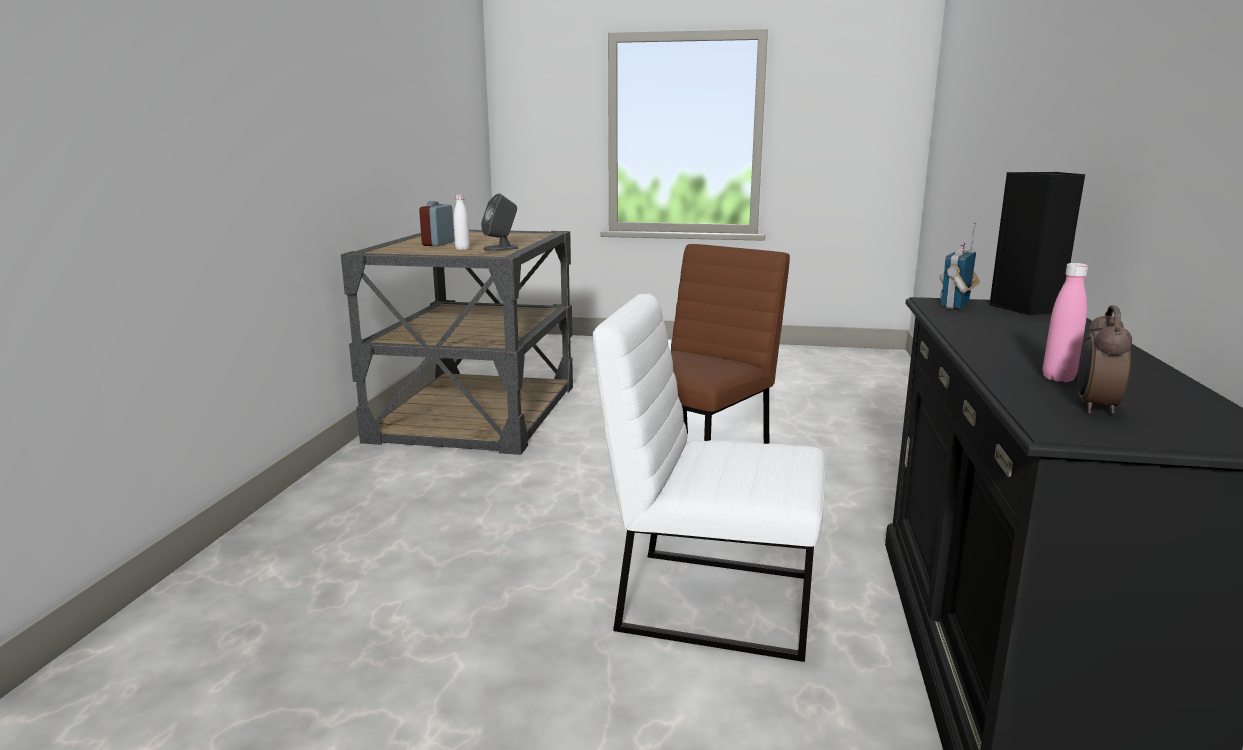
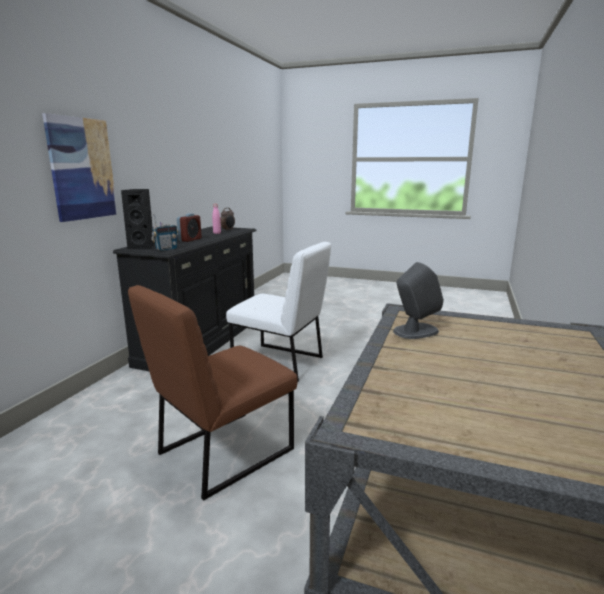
camera: 170 degrees left, 0 degrees up
(438, 244) = (534, 363): alarm clock -> alarm clock (190, 239)
(462, 249) = (469, 337): white bottle -> none
(1093, 124) = (82, 169): none -> picture

